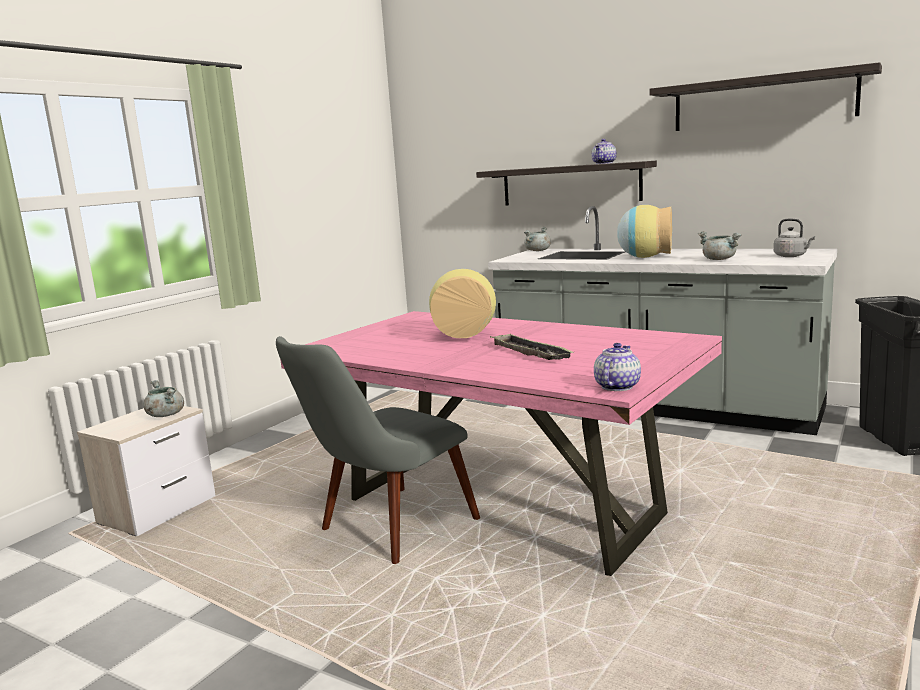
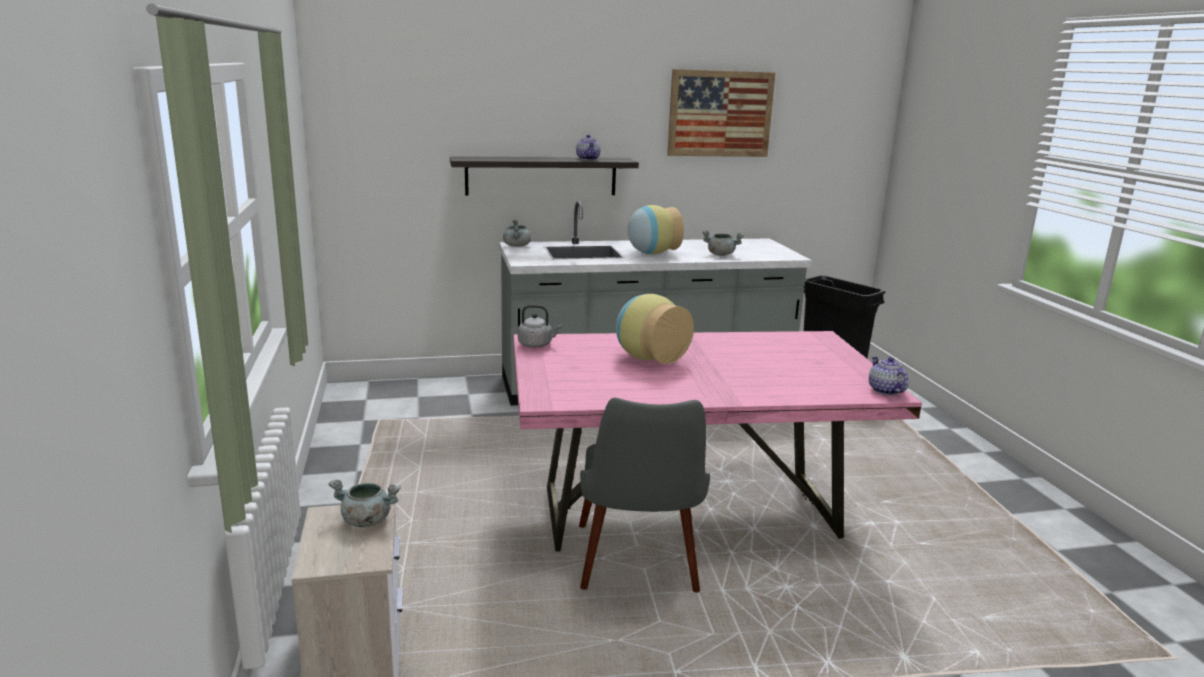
camera: 45 degrees left, 5 degrees up
(530, 353) = (753, 369): tray -> none
(762, 101) = (720, 114): shelf -> picture
(791, 256) = (763, 249): grey kettle -> grey kettle (537, 345)

